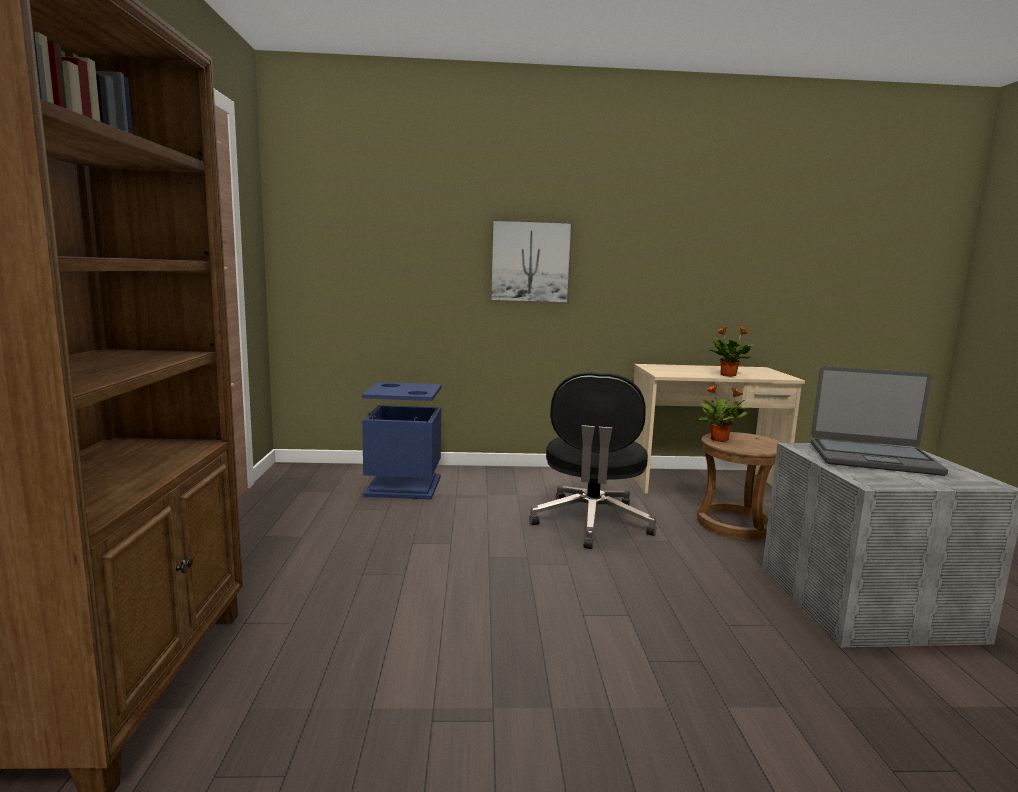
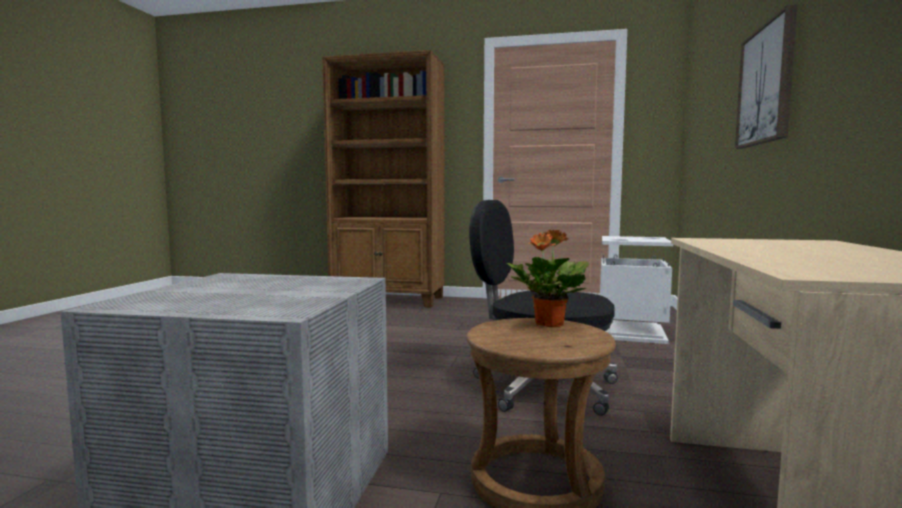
camera: 105 degrees right, 5 degrees down
(404, 486) = (630, 333): blue trash can -> white trash can
(727, 375) = (753, 252): potted plant -> none
(872, 458) = (277, 290): laptop -> none

